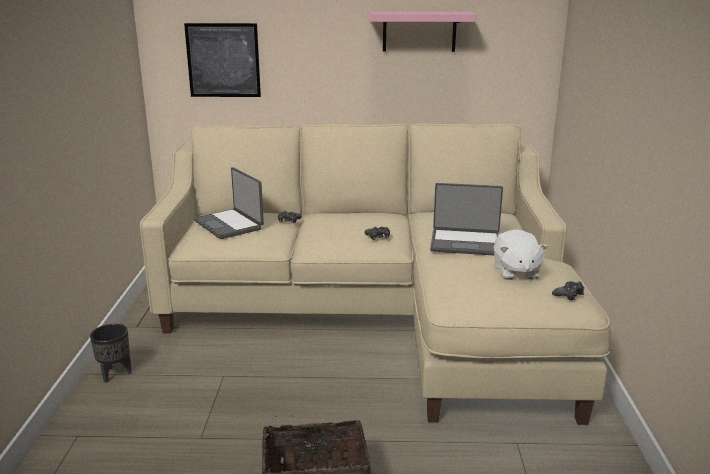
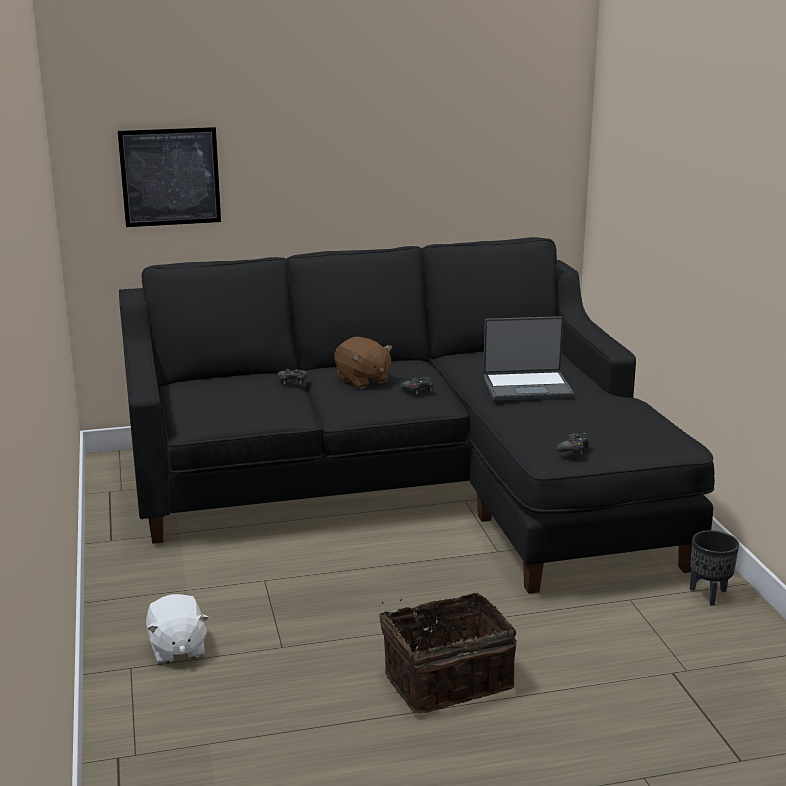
camera: 15 degrees left, 0 degrees up
(115, 373) = (125, 597): black planter -> black planter (708, 594)
(229, 225) = (223, 393): laptop -> none
(340, 225) = (362, 380): none -> brown plush toy
(379, 313) = (412, 487): beige sofa -> black sofa
(419, 31) = (421, 129): pink shelf -> none
(515, 272) = (599, 413): white plush toy -> white plush toy (177, 649)
(568, 294) = (664, 431): black game controller -> black game controller (573, 449)

